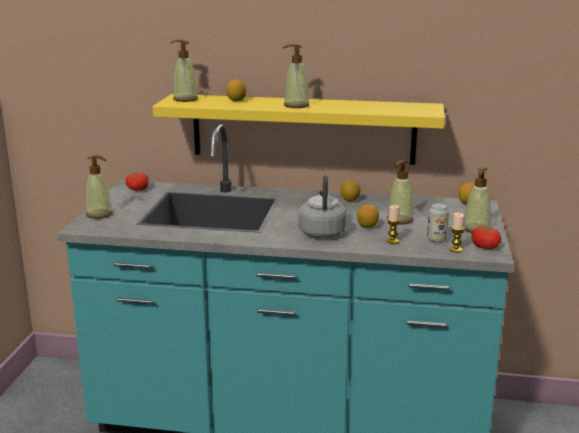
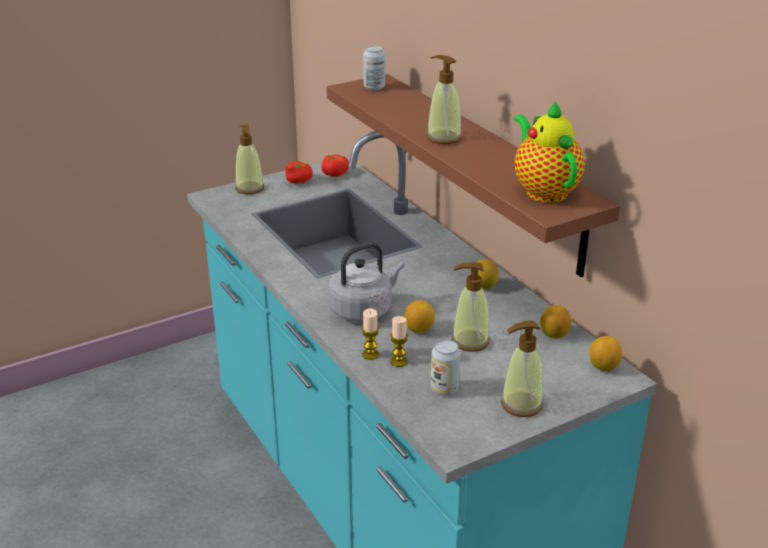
camera: 50 degrees right, 10 degrees up
(185, 99) = (374, 87): soap dispenser -> can
(236, 100) = (412, 106): lemon -> lemon (554, 334)
(303, 129) = (484, 169): yellow shelf -> brown shelf
(403, 108) = (543, 191): none -> teapot
(456, 250) = (431, 414): candle -> candle (370, 354)
(486, 246) = (473, 432): tomato -> tomato (299, 181)

